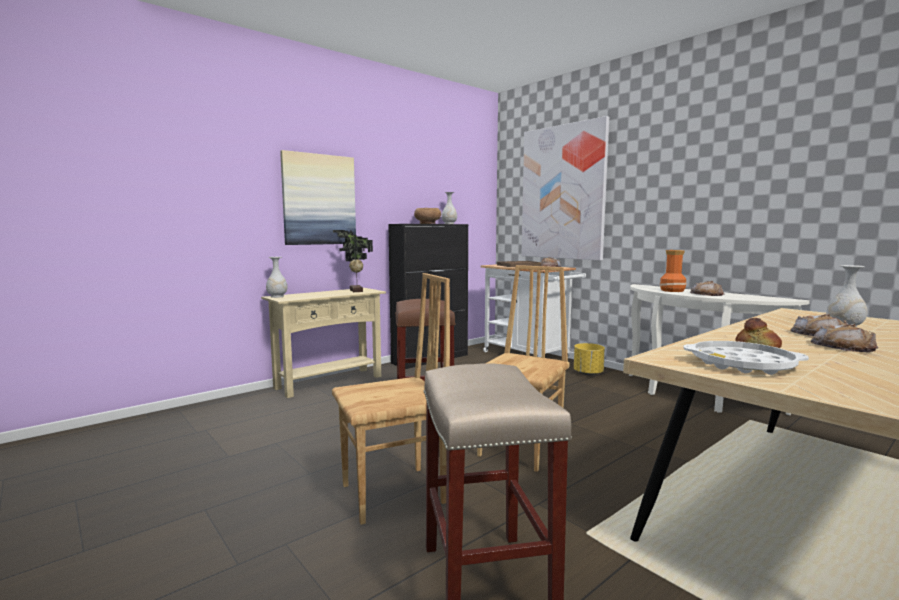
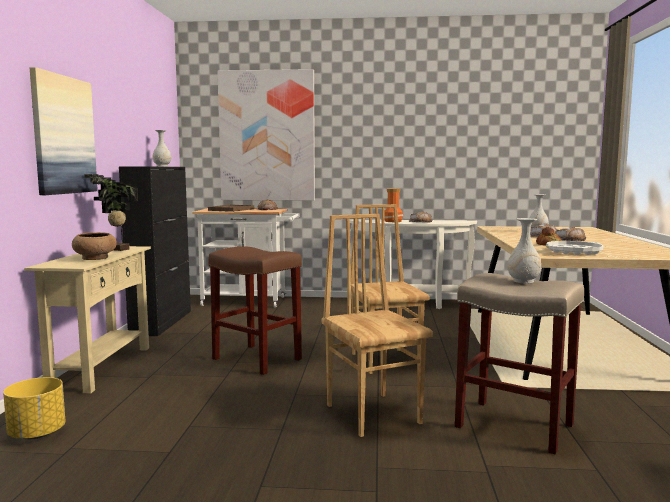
camera: 45 degrees left, 0 degrees up
(277, 296) = (50, 265): white vase -> white vase (523, 281)
(394, 494) = (374, 413): brown chair -> brown chair turned 45 degrees counterclockwise
(427, 223) = (150, 166): brown bowl -> brown bowl (95, 258)
(588, 373) = (321, 304): yellow planter -> yellow planter (37, 434)

